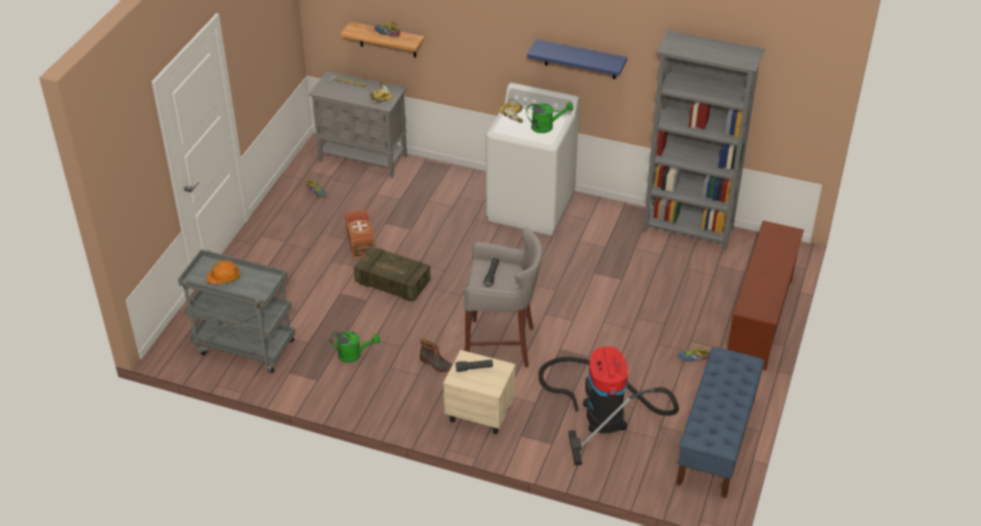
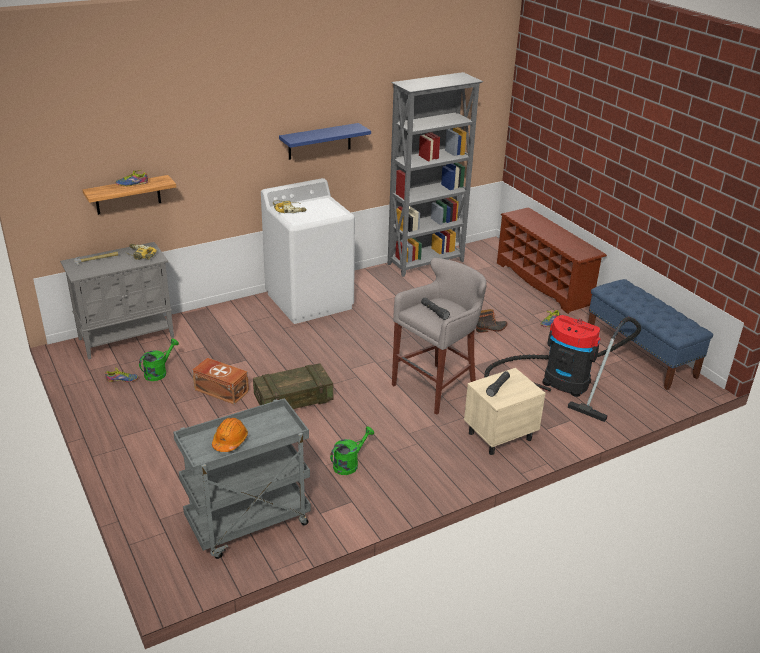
camera: 50 degrees left, 10 degrees down
(436, 364) = (417, 428): boot -> boot (491, 329)
(546, 127) = (325, 207): green watering can -> green watering can (159, 372)

